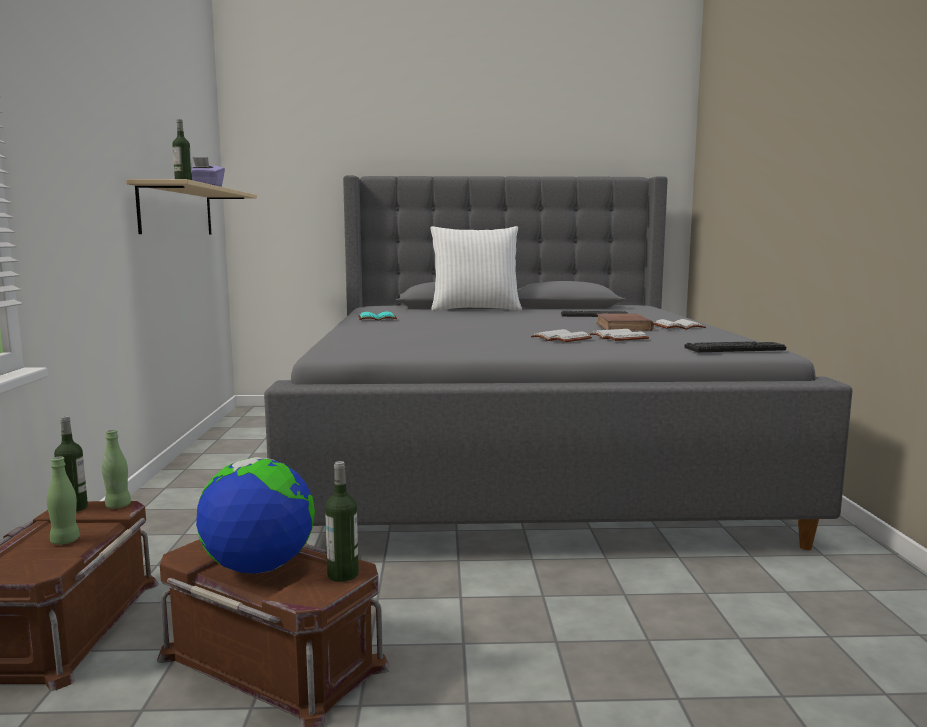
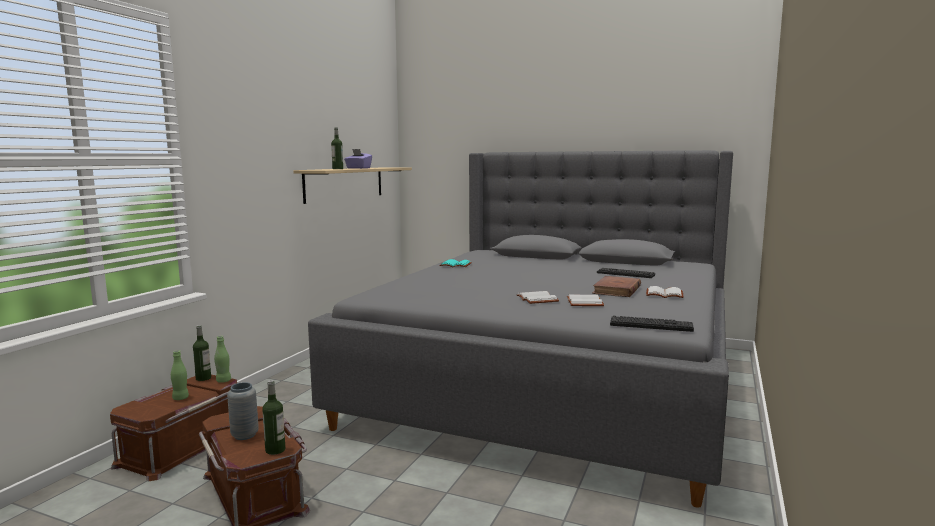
camera: 25 degrees right, 0 degrees up
(259, 568) = (245, 435): globe -> grey vase
(475, 309) = (546, 259): white pillow -> none

